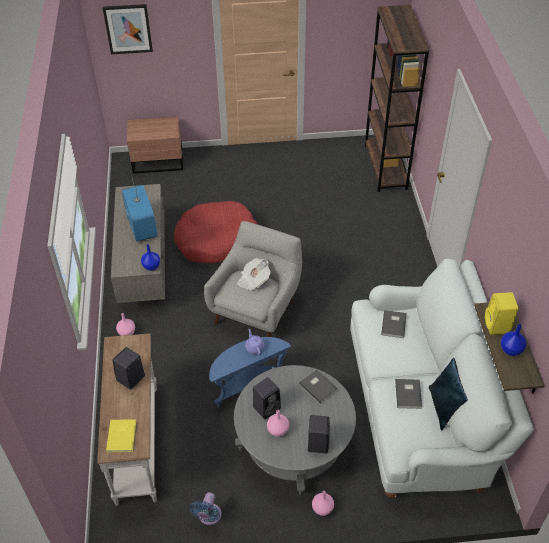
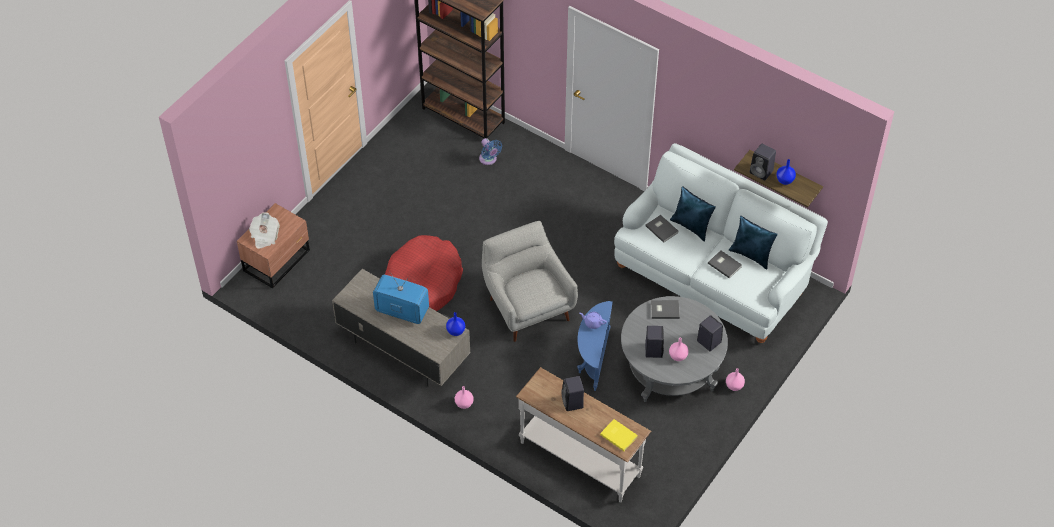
camera: 50 degrees left, 5 degrees up
(128, 29) = (229, 152): picture -> none
(209, 517) = (681, 453): blue fan -> blue fan (489, 159)
(253, 280) = (528, 281): newspaper -> newspaper (264, 236)
(422, 343) = (691, 226): none -> blue pillow
(497, 326) = (762, 172): yellow speaker -> black speaker

